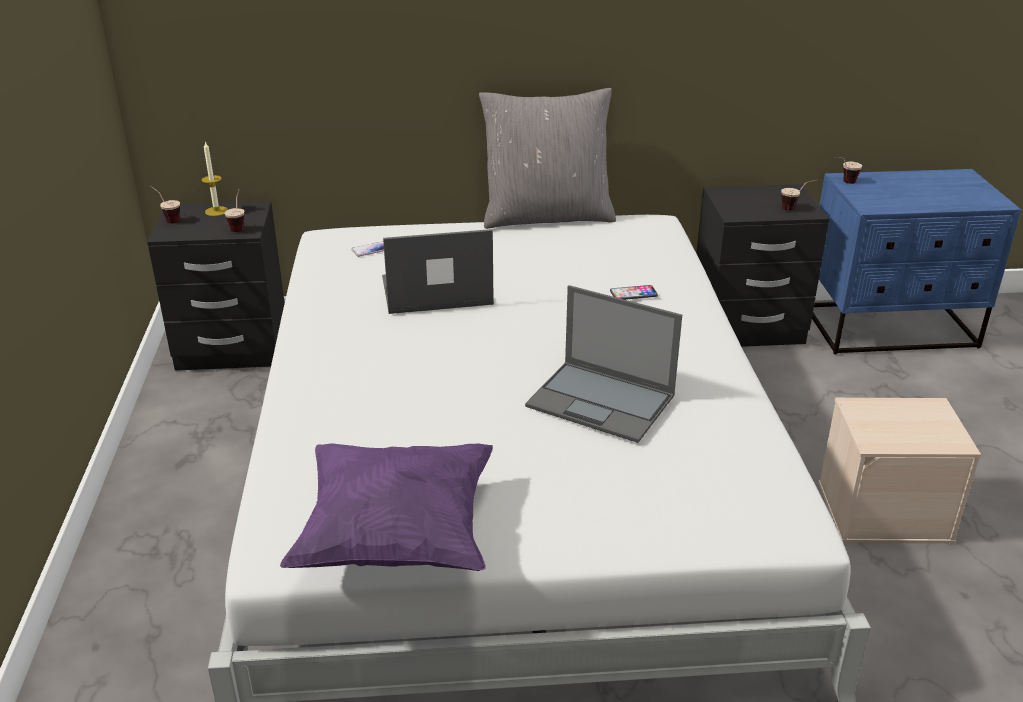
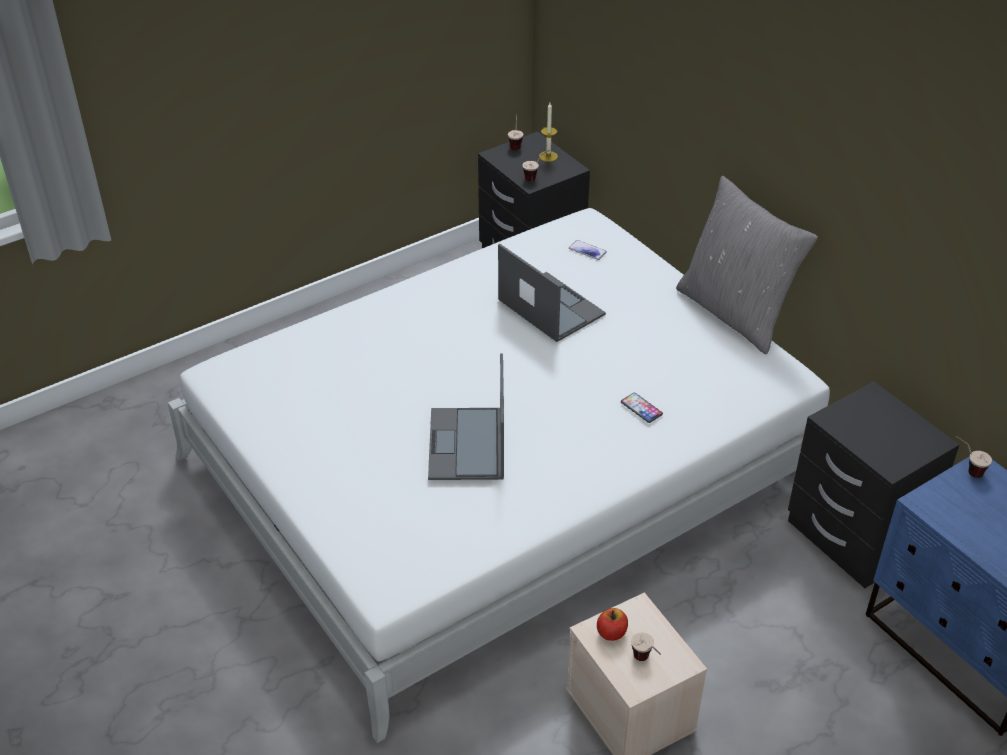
camera: 60 degrees right, 10 degrees up
(396, 536) = (261, 411): purple pillow -> none
(795, 208) = (891, 455): cup -> cup (646, 662)
(880, 432) = (611, 633): none -> apple

